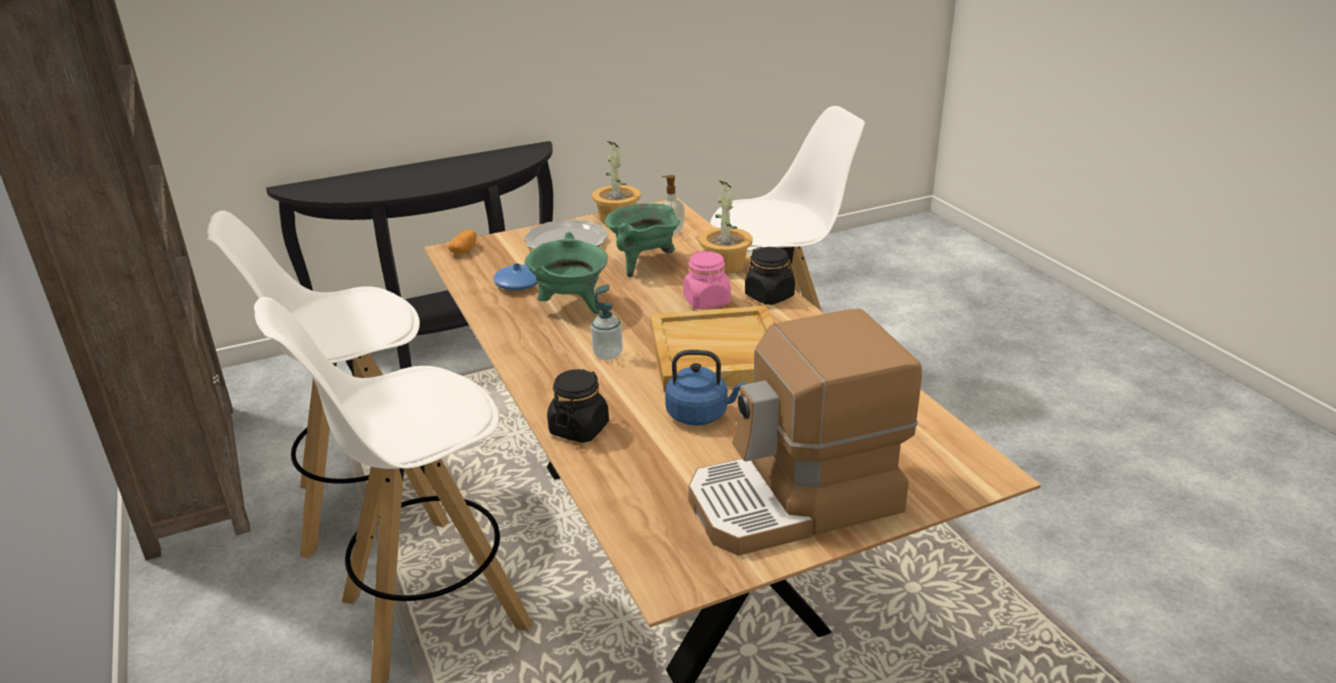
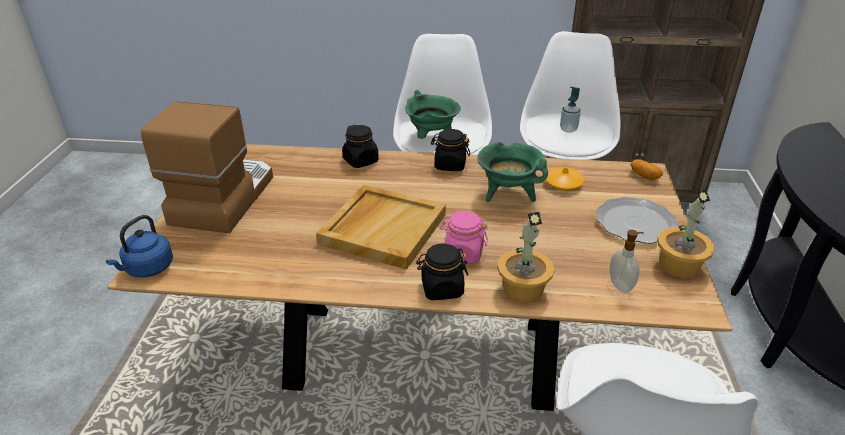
camera: 120 degrees right, 5 degrees up
(518, 284) = (563, 184): blue vase -> orange vase
(532, 358) = (450, 165): none -> black jar
(607, 354) = (427, 189): soap dispenser -> soap dispenser (568, 129)
(643, 264) = (559, 247): green cooking pot -> green cooking pot (431, 139)
(700, 414) = (326, 198): blue kettle -> blue kettle (147, 269)

